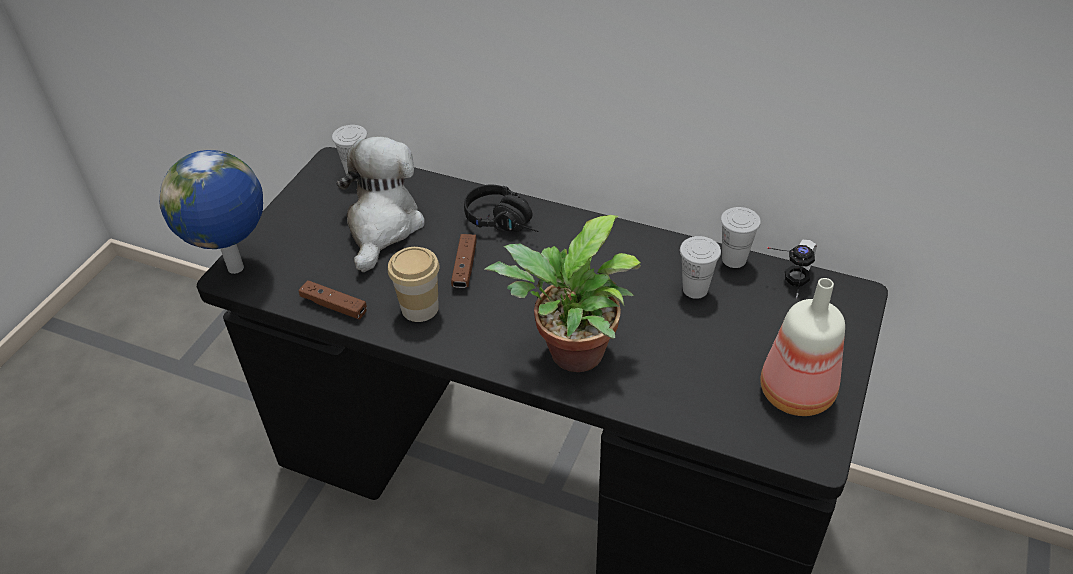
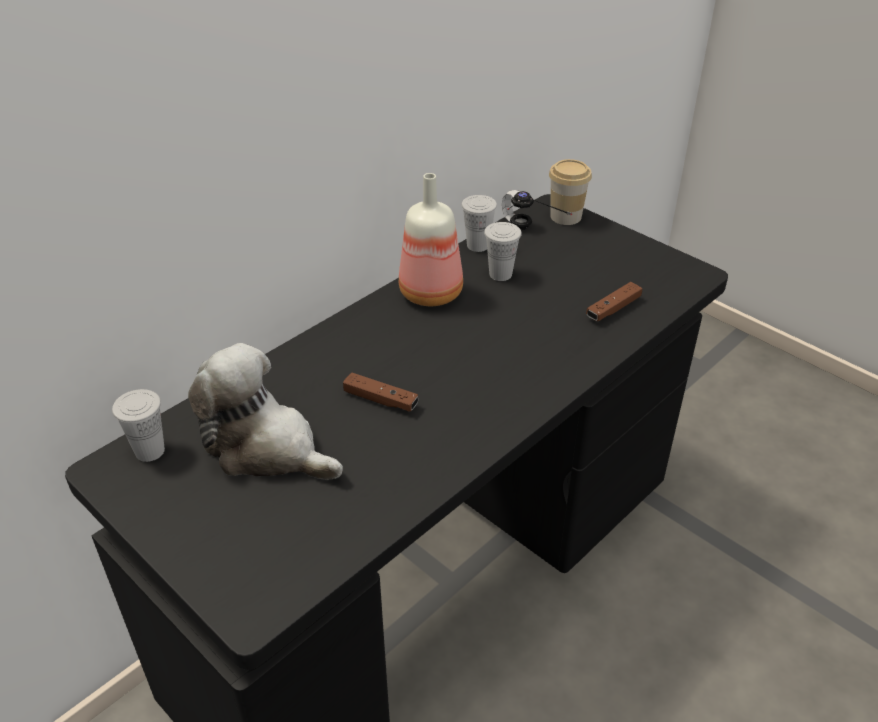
camera: 70 degrees left, 5 degrees down
(237, 269) = (243, 602): globe -> none
(334, 306) = (374, 516): brown game controller -> brown game controller (613, 309)
(420, 308) = (421, 446): cup -> cup (565, 216)
(506, 222) = (333, 355): black headphones -> none
(570, 356) = (542, 362): potted plant -> none
(797, 395) = (638, 263): bottle -> bottle (433, 294)

